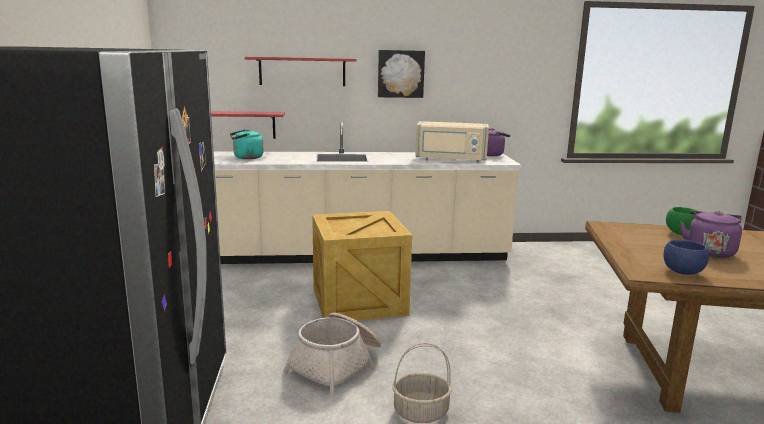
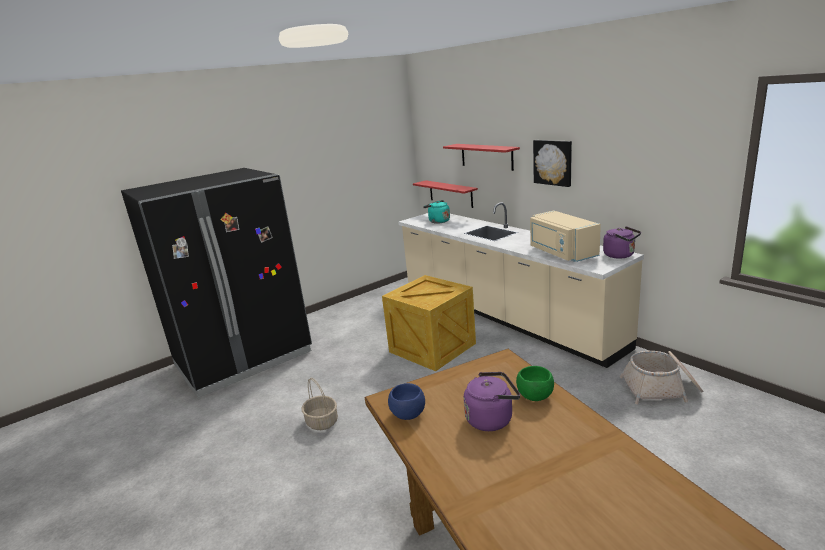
camera: 60 degrees right, 5 degrees up
(337, 365) = (346, 377): basket -> basket (661, 389)

